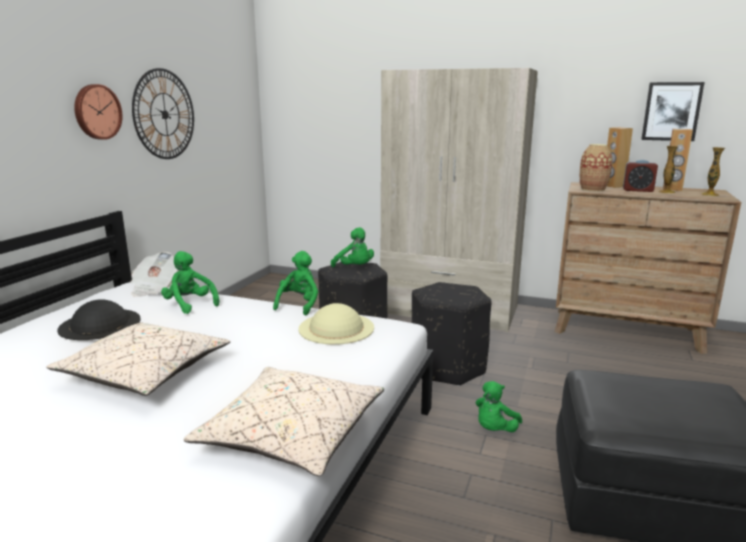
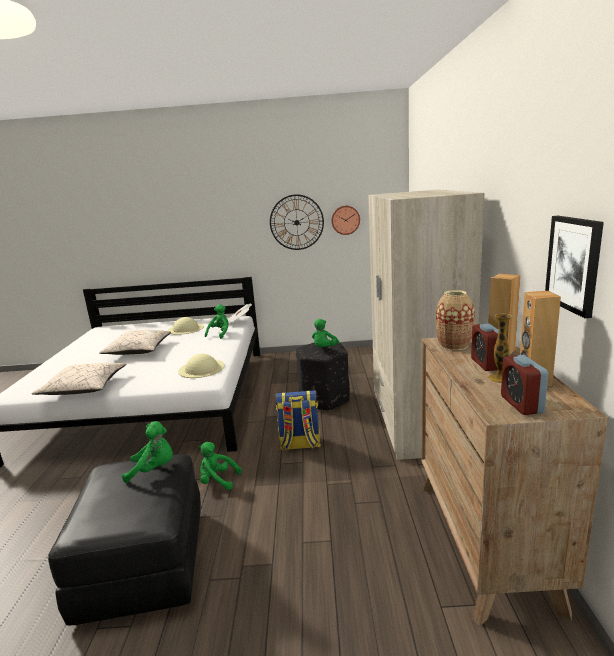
camera: 70 degrees right, 0 degrees up
(96, 112) = (244, 223): wall clock -> wall clock (345, 220)
(100, 324) = (185, 328): black hat -> beige hat
(299, 305) = (233, 352): green plush toy -> green plush toy (154, 469)
(447, 368) = (300, 445): black ottoman -> backpack
(709, 195) = (521, 404): vase -> alarm clock

